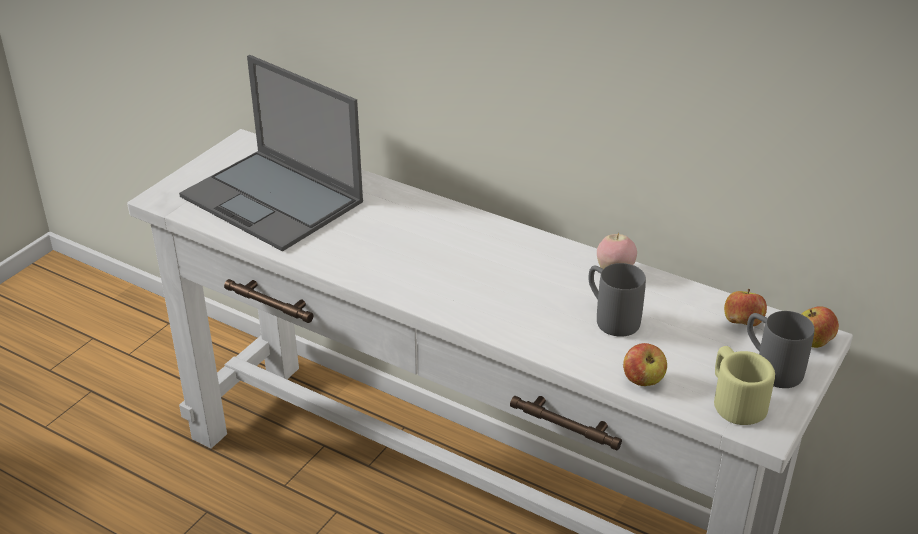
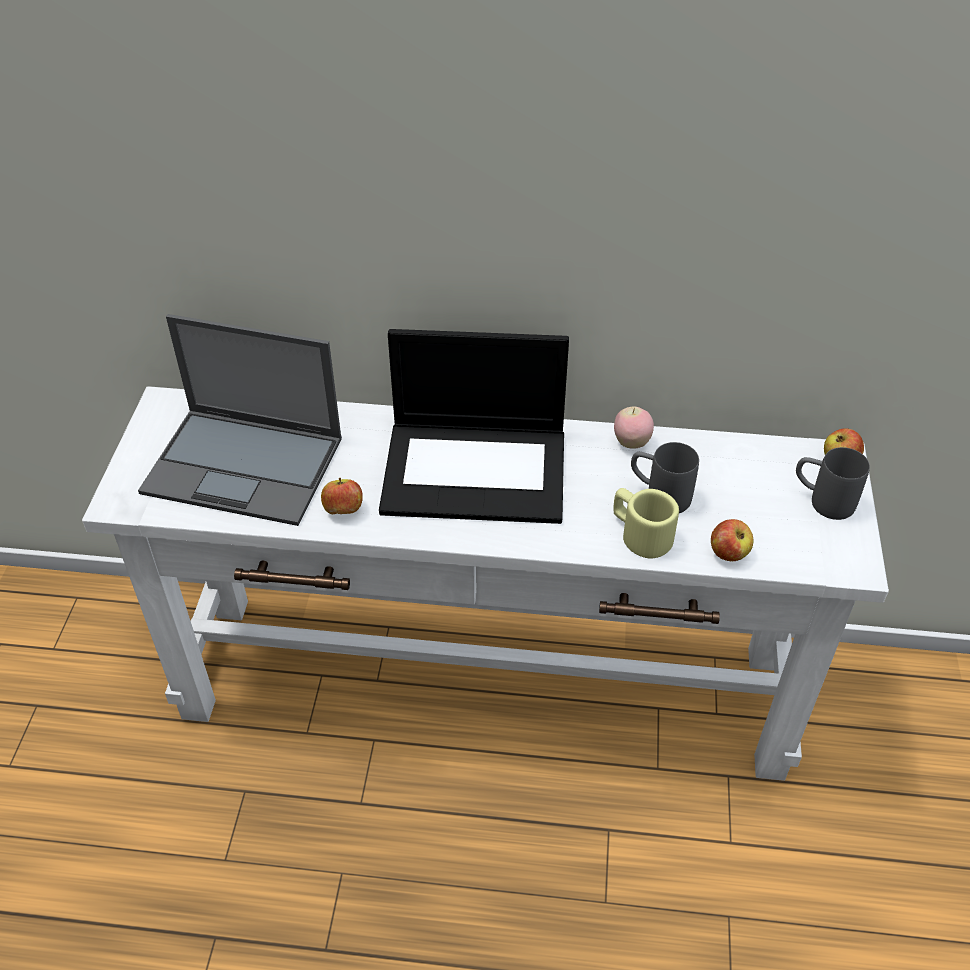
camera: 25 degrees left, 10 degrees up
(459, 254) = (477, 470): none -> laptop
(734, 400) = (815, 546): beige mug -> beige mug (640, 534)
(742, 323) = (772, 462): apple -> apple (343, 510)

